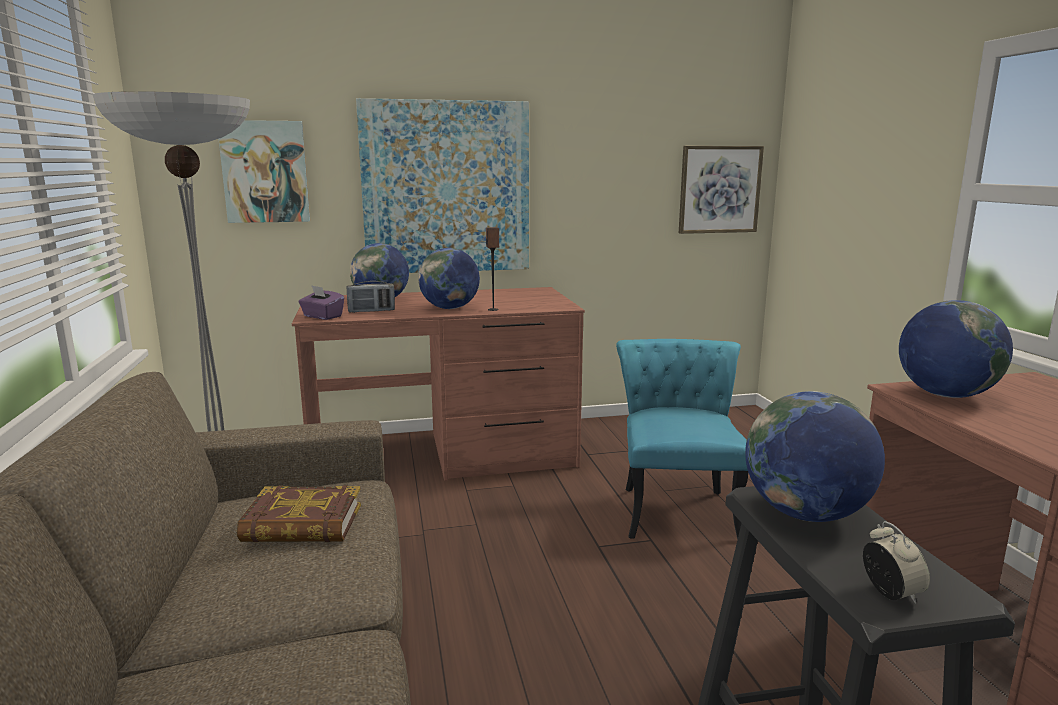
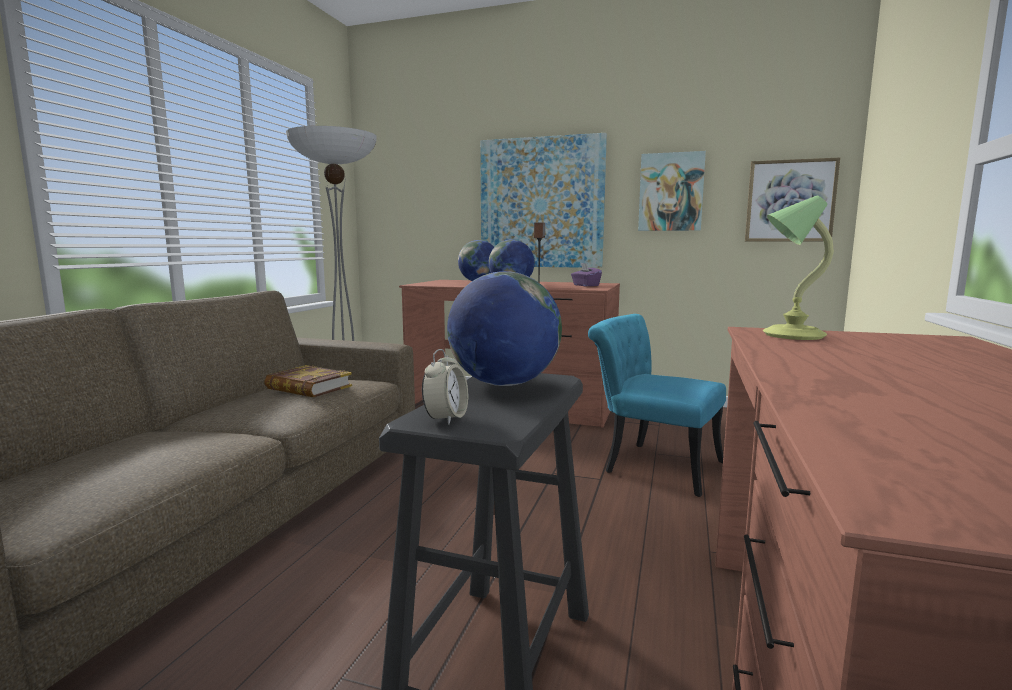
camera: 30 degrees right, 5 degrees down
(265, 172) = (424, 194): picture -> picture (671, 192)
(322, 316) = (423, 284): purple tissue box -> purple tissue box (585, 285)
(371, 311) = (458, 284): radio -> none
(676, 506) = (652, 465): turquoise chair -> turquoise chair turned 90 degrees counterclockwise
(945, 395) = (790, 335): globe -> table lamp

